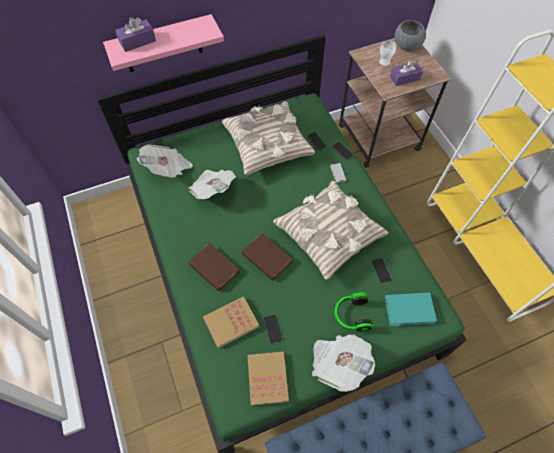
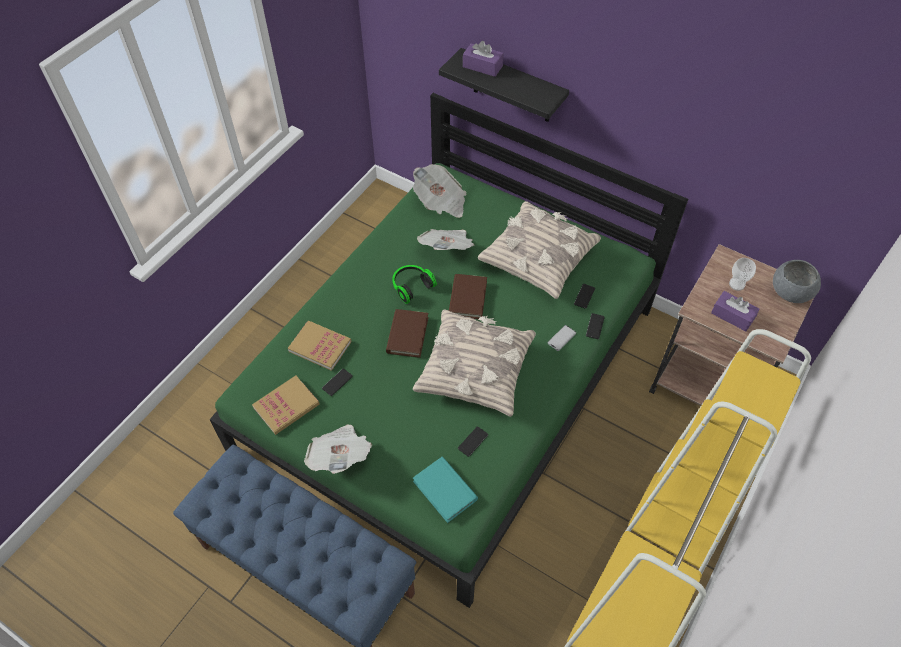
camera: 55 degrees right, 5 degrees down
(162, 45) = (512, 87): pink shelf -> black shelf
(214, 268) = (364, 301): brown book -> brown book (467, 298)
(351, 315) = (399, 441): headphones -> headphones (411, 286)

